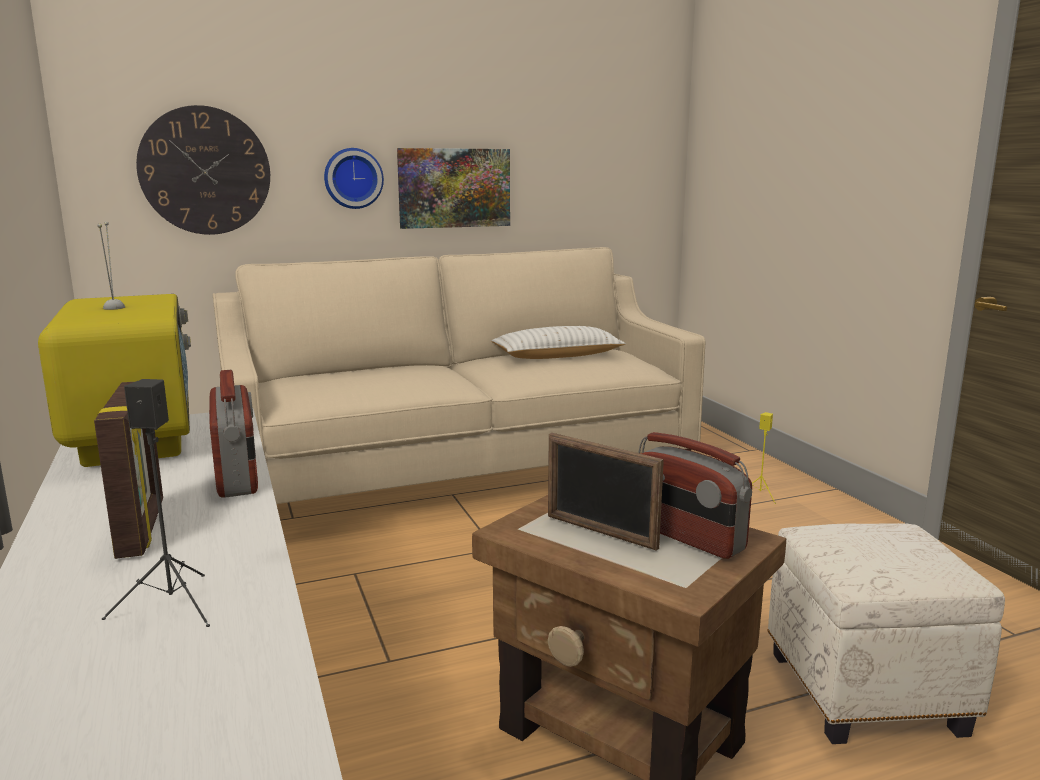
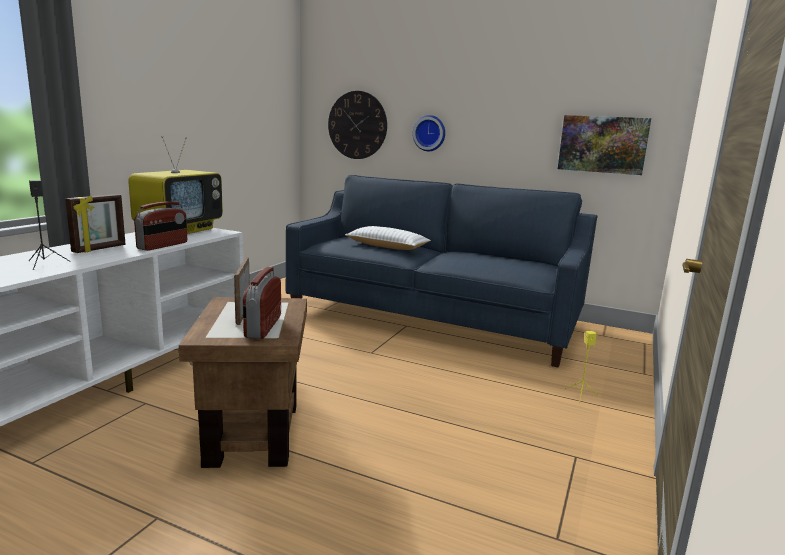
camera: 45 degrees right, 0 degrees up
(454, 188) = (490, 143): picture -> picture (602, 144)
(459, 470) = (434, 317): beige sofa -> blue sofa
(557, 356) = (497, 259): white pillow -> white pillow (387, 247)
(867, 694) = (385, 493): white ottoman -> none

